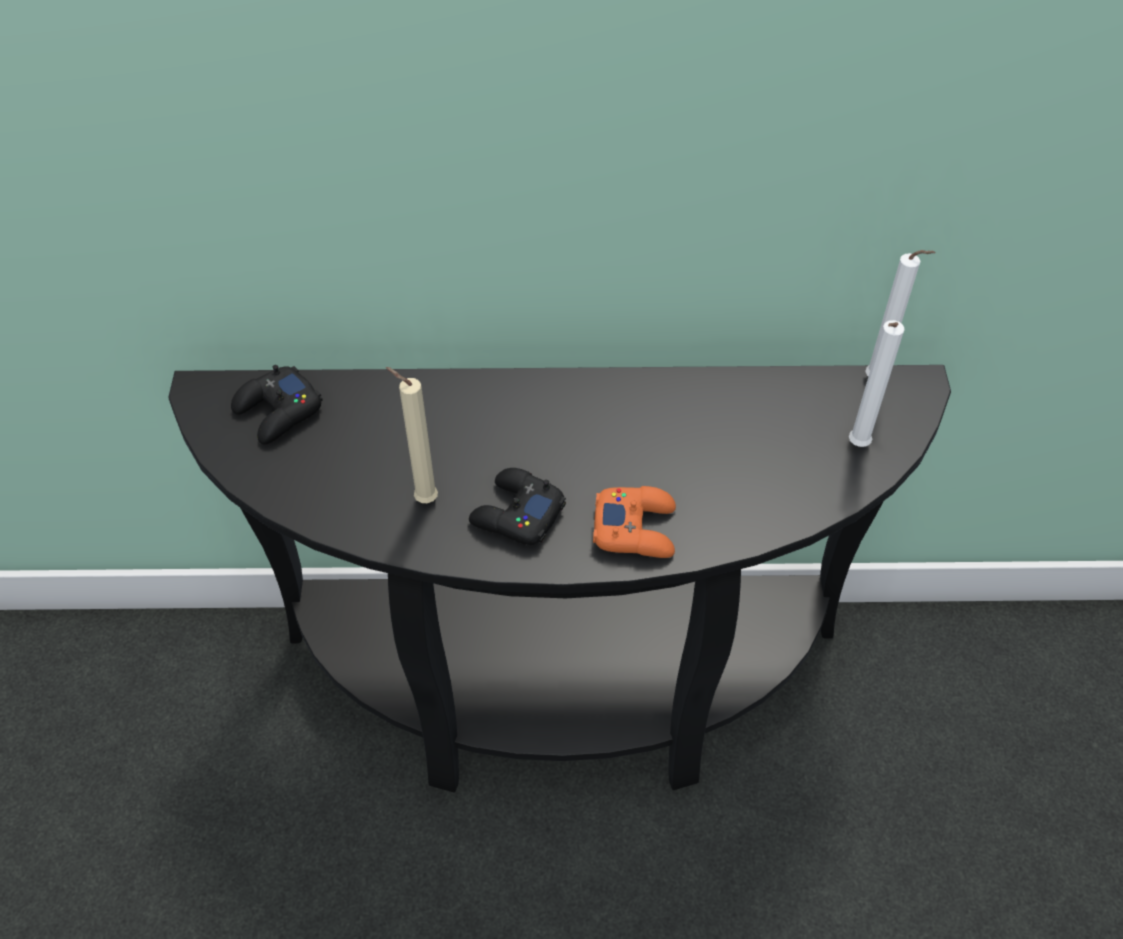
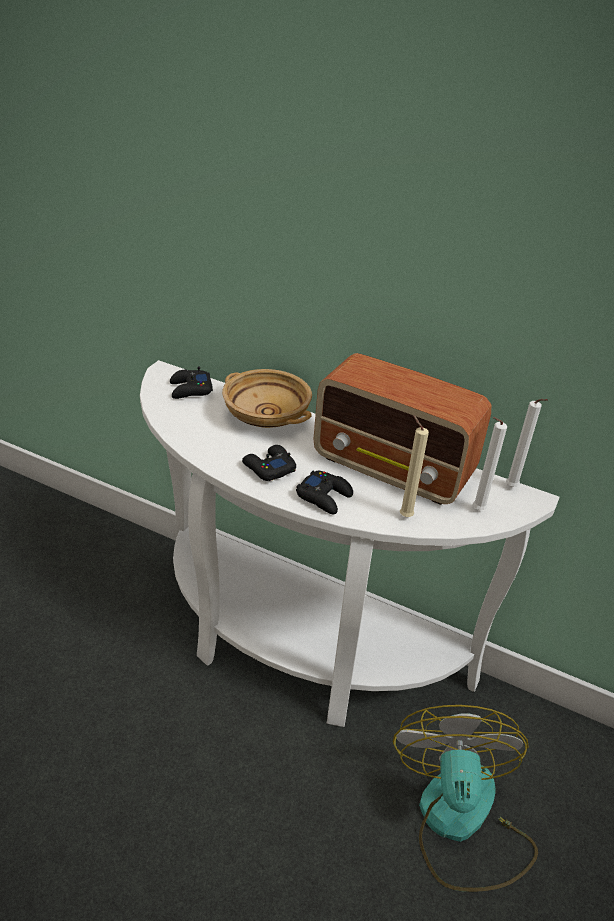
camera: 25 degrees right, 15 degrees down
(422, 498) = (228, 445): beige candle -> beige candle (404, 515)
(439, 410) = (265, 416): none -> beige bowl
(561, 692) = (296, 645): black console table -> white console table
(636, 528) = (324, 496): orange game controller -> black game controller
(698, 425) = (394, 469): none -> radio
(914, 836) = (460, 822): none -> fan

